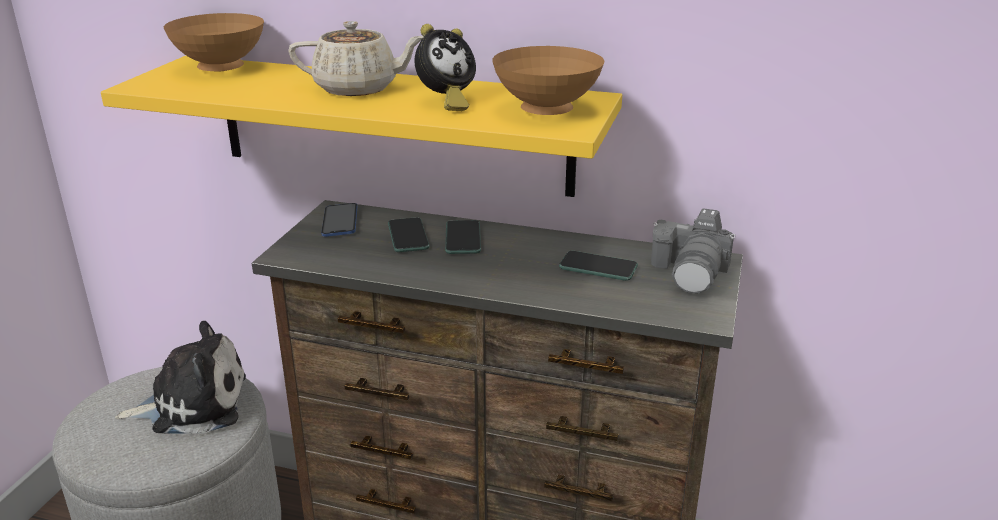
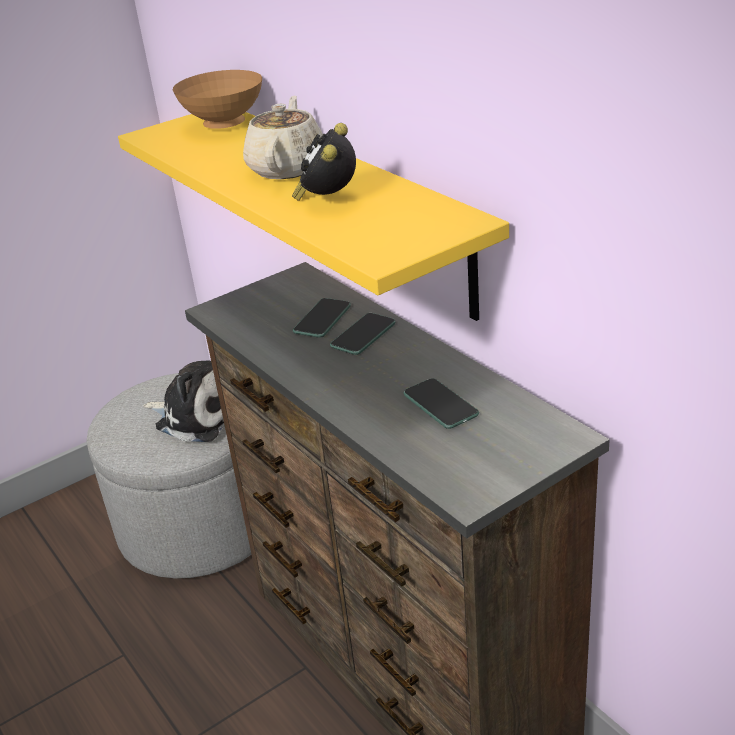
camera: 40 degrees right, 5 degrees up
(340, 221) = (289, 288): phone -> none
(358, 88) = (288, 168): beige teapot -> beige teapot turned 120 degrees counterclockwise
(445, 103) = (328, 200): alarm clock -> alarm clock turned 105 degrees clockwise
(548, 111) = (398, 230): brown bowl -> none
(692, 272) = (524, 441): camera -> none

